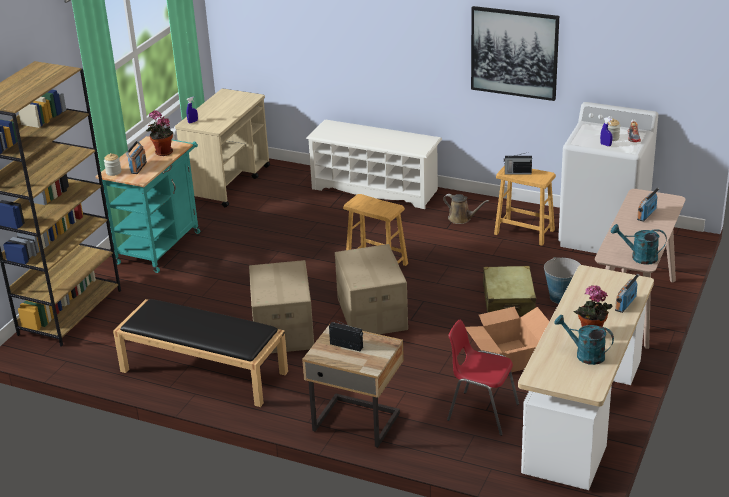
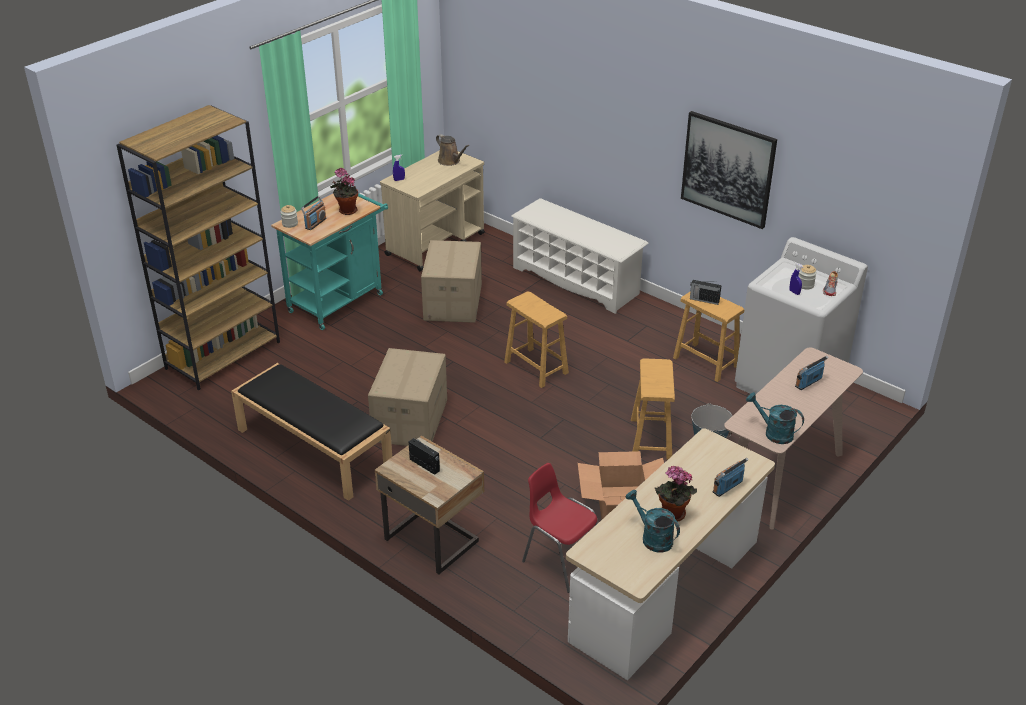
camera: 15 degrees right, 5 degrees up
(371, 314) = (504, 422): cardboard box -> cardboard box (452, 302)
(461, 219) = (648, 333): brown watering can -> brown watering can (450, 161)
(508, 301) = (650, 439): beige suitcase -> brown stool

